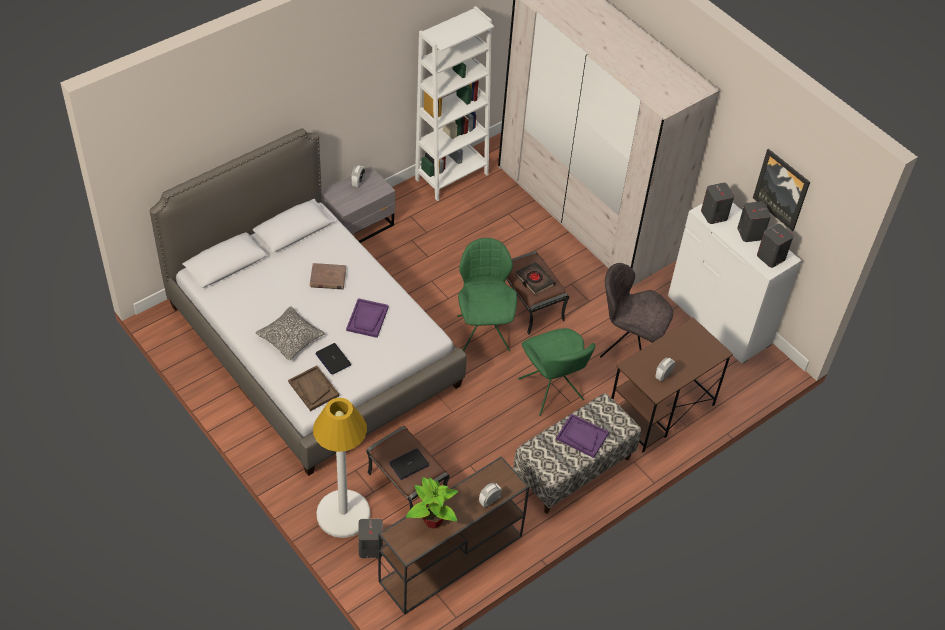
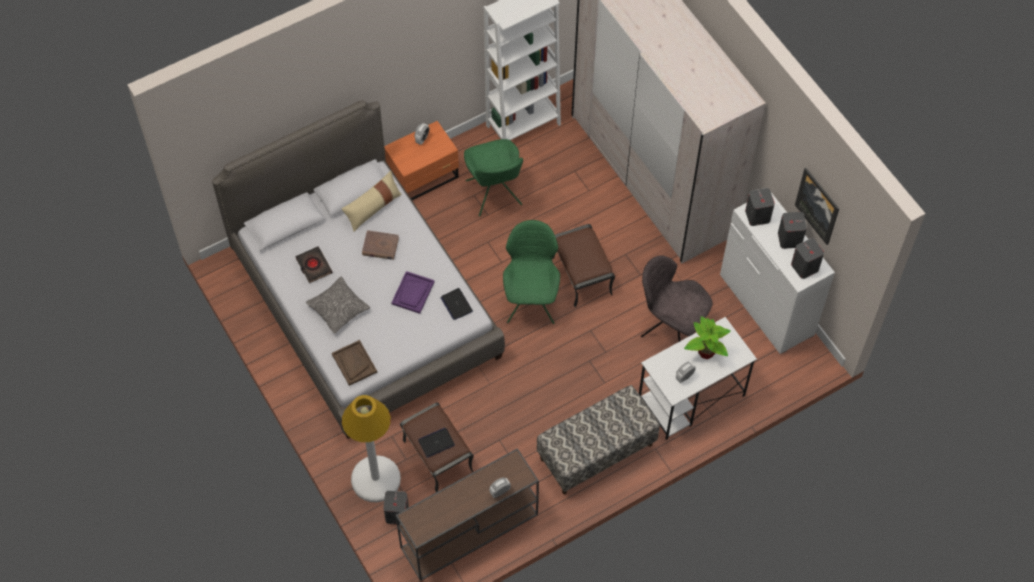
camera: 10 degrees right, 10 degrees up
(316, 244) = (373, 208): none -> beige pillow
(333, 359) = (375, 334): laptop -> laptop (456, 304)
(359, 226) = (424, 176): grey nightstand -> orange nightstand
(432, 520) = (445, 506): potted plant -> potted plant (705, 352)
(534, 280) = (582, 258): black book -> black book (313, 266)
(551, 391) = (588, 370): green chair -> green chair (494, 195)
(582, 436) = (601, 428): purple tray -> none
(660, 411) = (690, 398): brown desk -> white desk

